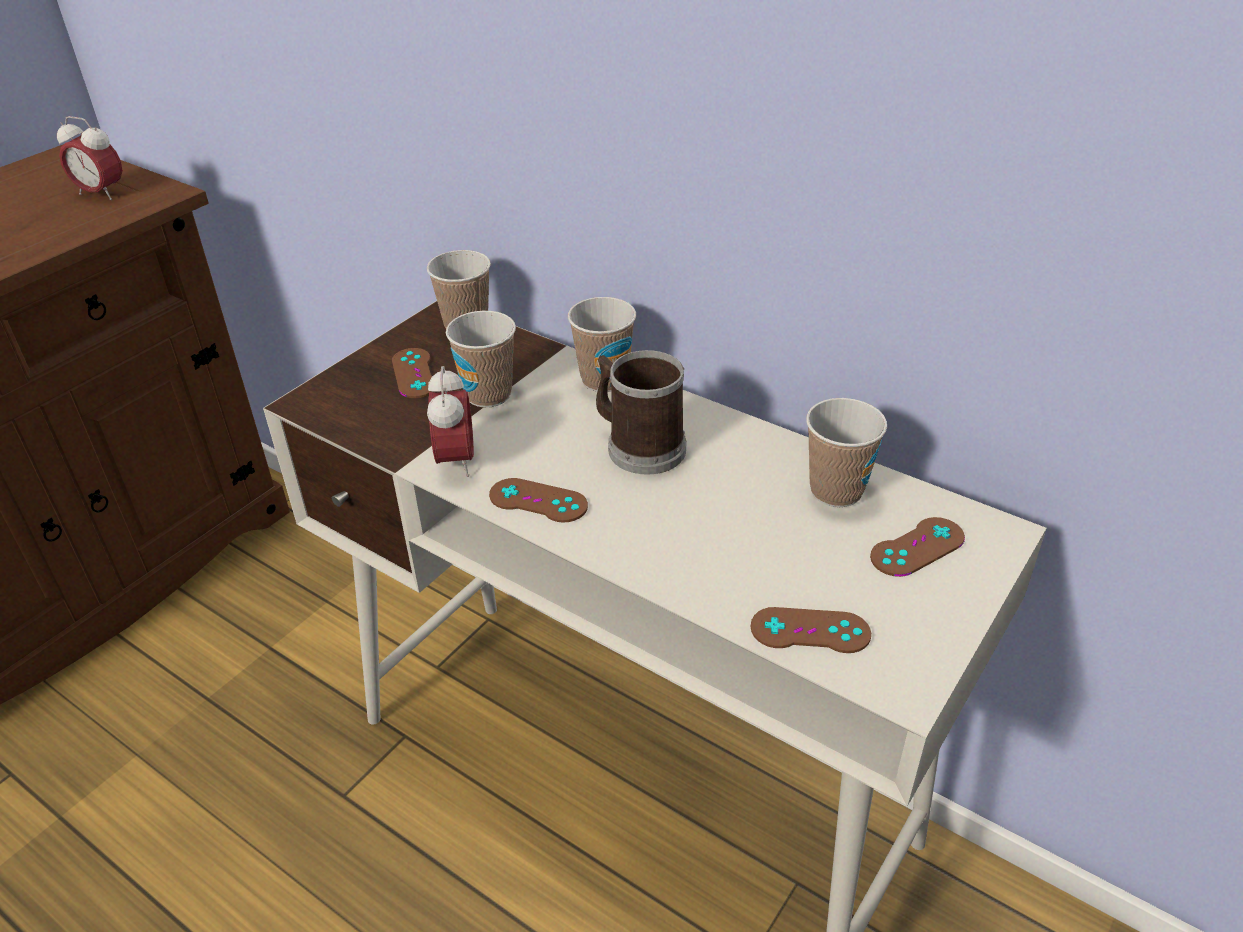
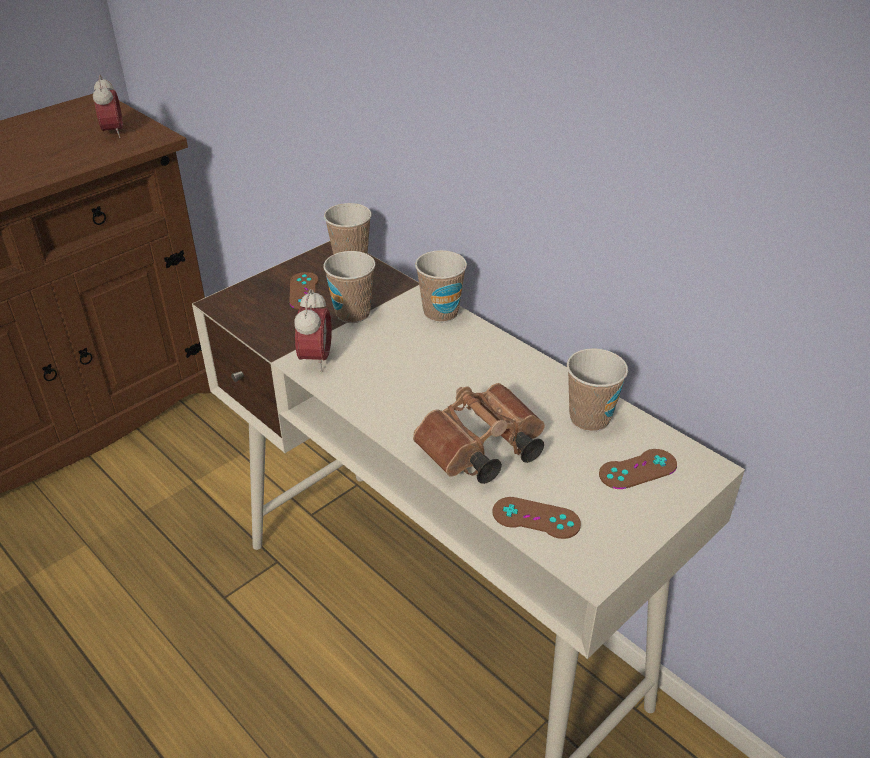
camera: 10 degrees right, 0 degrees up
(101, 194) = (113, 133): alarm clock -> alarm clock turned 135 degrees counterclockwise
(538, 501) = (366, 396): brown game controller -> none
(639, 446) = (451, 366): mug -> none
(710, 554) = (479, 452): none -> brown binoculars

